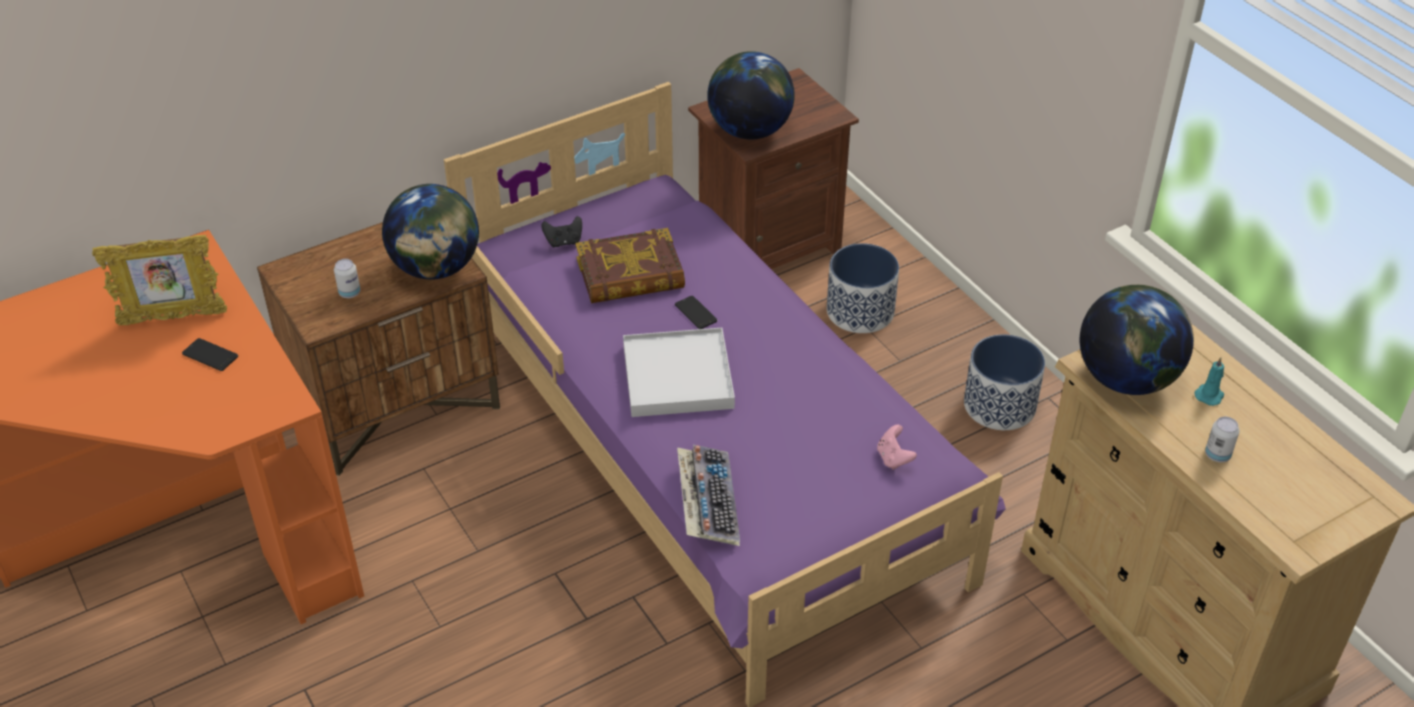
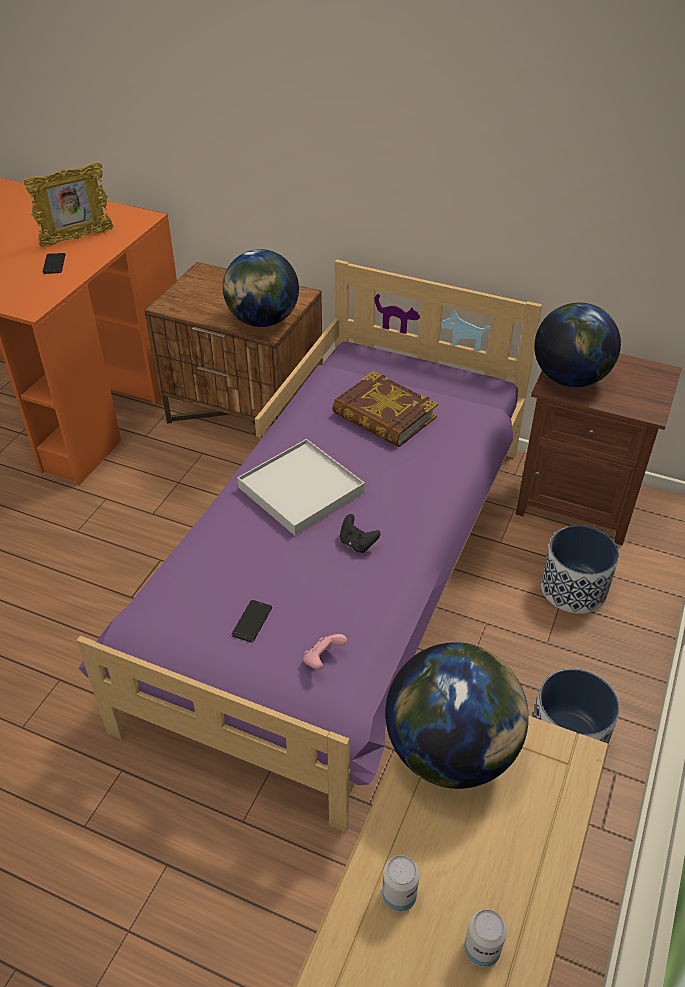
camera: 55 degrees right, 0 degrees up
(173, 318) = (77, 238): picture frame -> picture frame turned 75 degrees counterclockwise
(349, 293) = (205, 302): can -> can (481, 950)
(564, 242) = (383, 372): black game controller -> black game controller (357, 543)
(695, 313) = (378, 466): phone -> phone (252, 621)
(707, 501) = (183, 569): keyboard -> none
(1209, 395) = (494, 844): turquoise candle -> none

